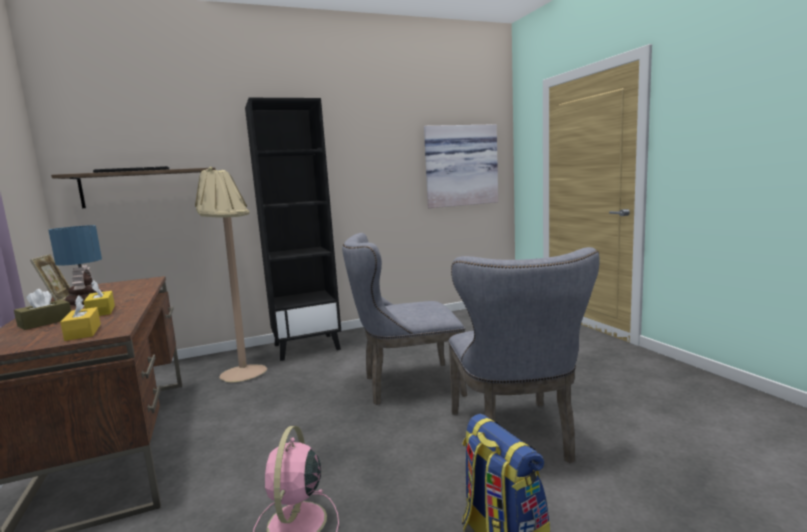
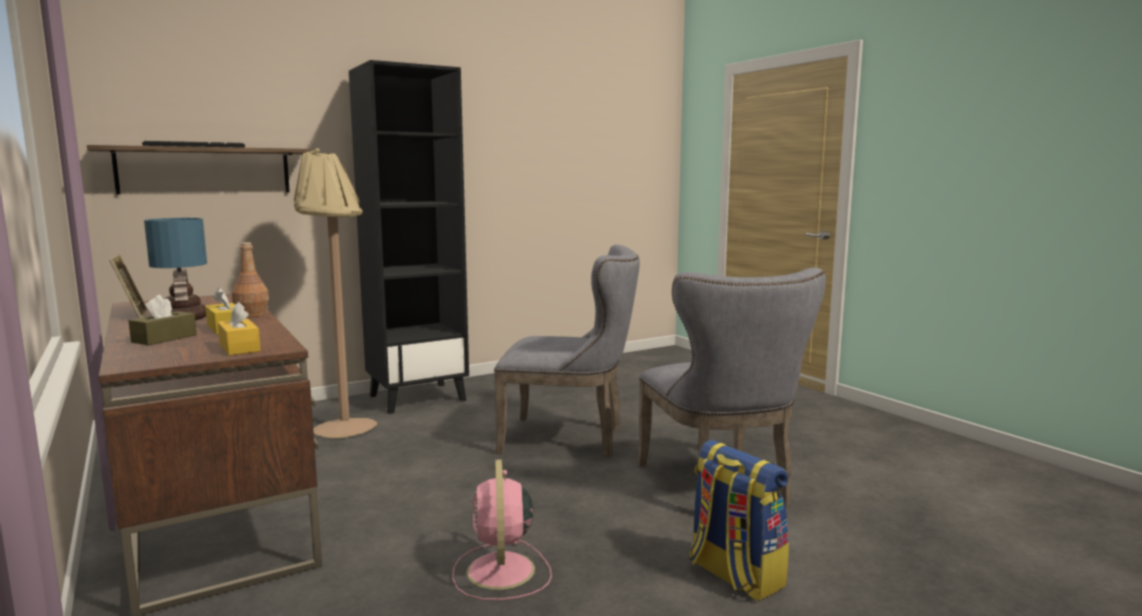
camera: 10 degrees left, 0 degrees up
(136, 297) = (251, 315): none -> brown bottle
(406, 385) = (571, 438): grey chair -> grey chair turned 150 degrees counterclockwise
(460, 166) = (616, 166): picture -> none

